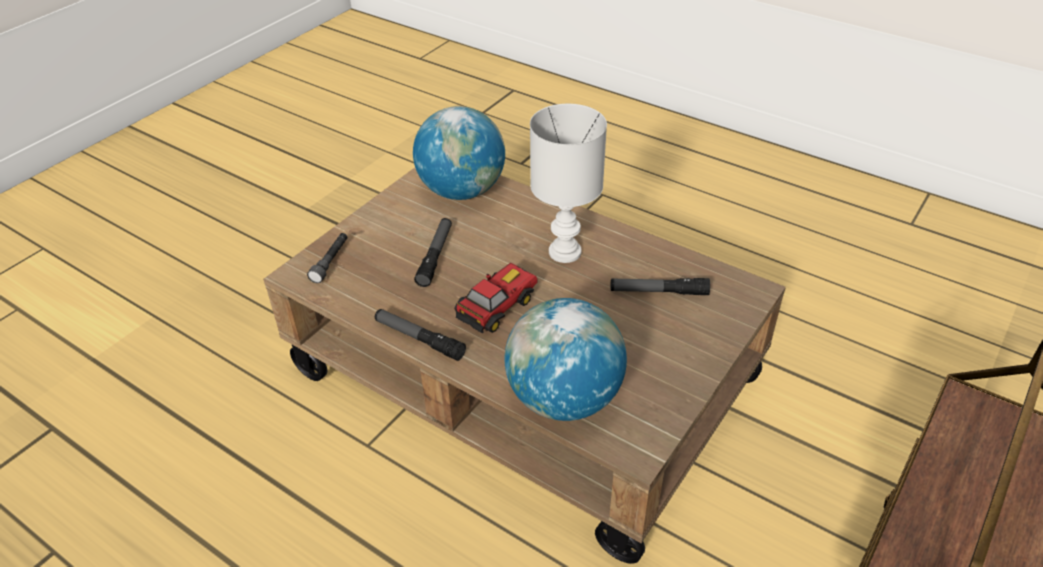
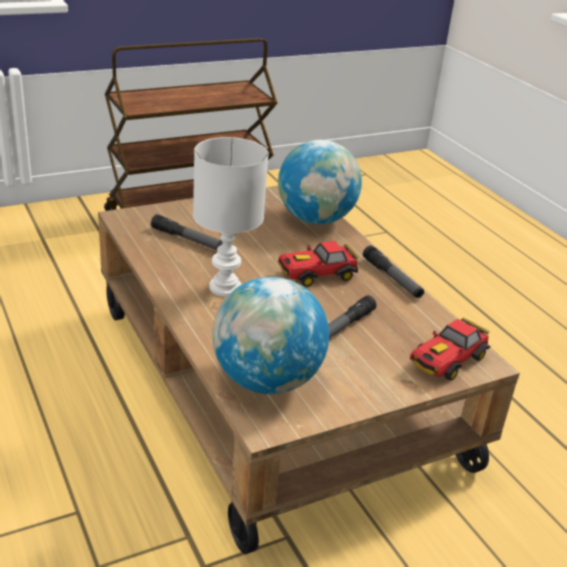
camera: 155 degrees left, 10 degrees down
(330, 262) = (446, 361): grey flashlight -> toy car

